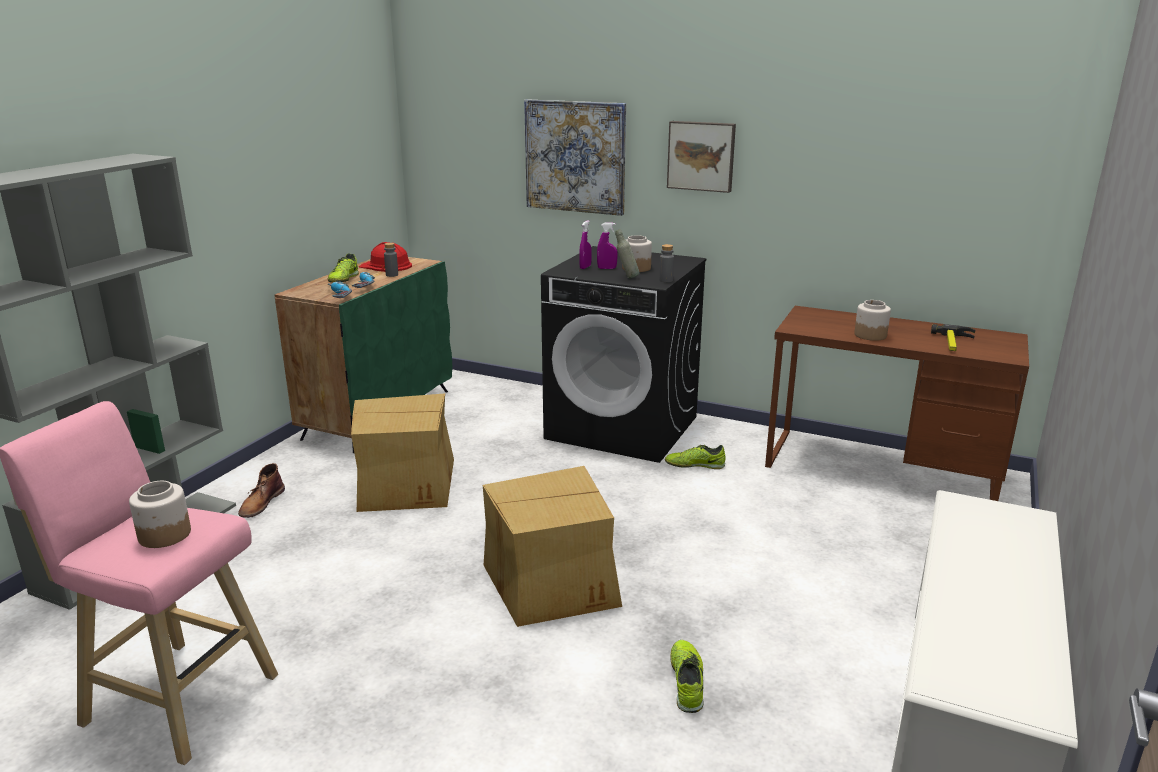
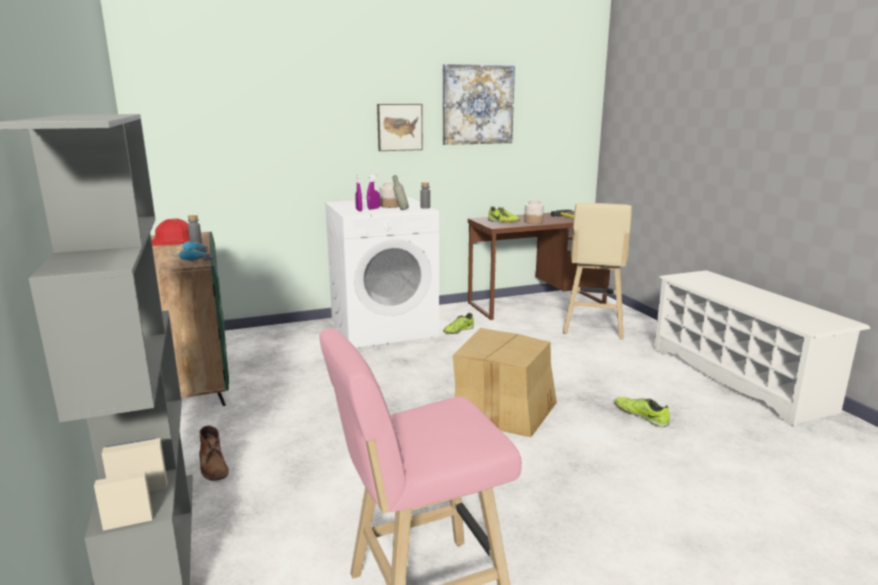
camera: 45 degrees left, 5 degrees down
(164, 535) = (452, 423): jar -> none
(343, 280) = (162, 254): shoe -> shoe (503, 222)
(405, 484) = (309, 406): cardboard box -> none
(575, 156) = (303, 135): picture -> picture (477, 105)
(623, 427) = (384, 327): black washing machine -> white washing machine
(890, 537) = (593, 327): none -> beige stool

